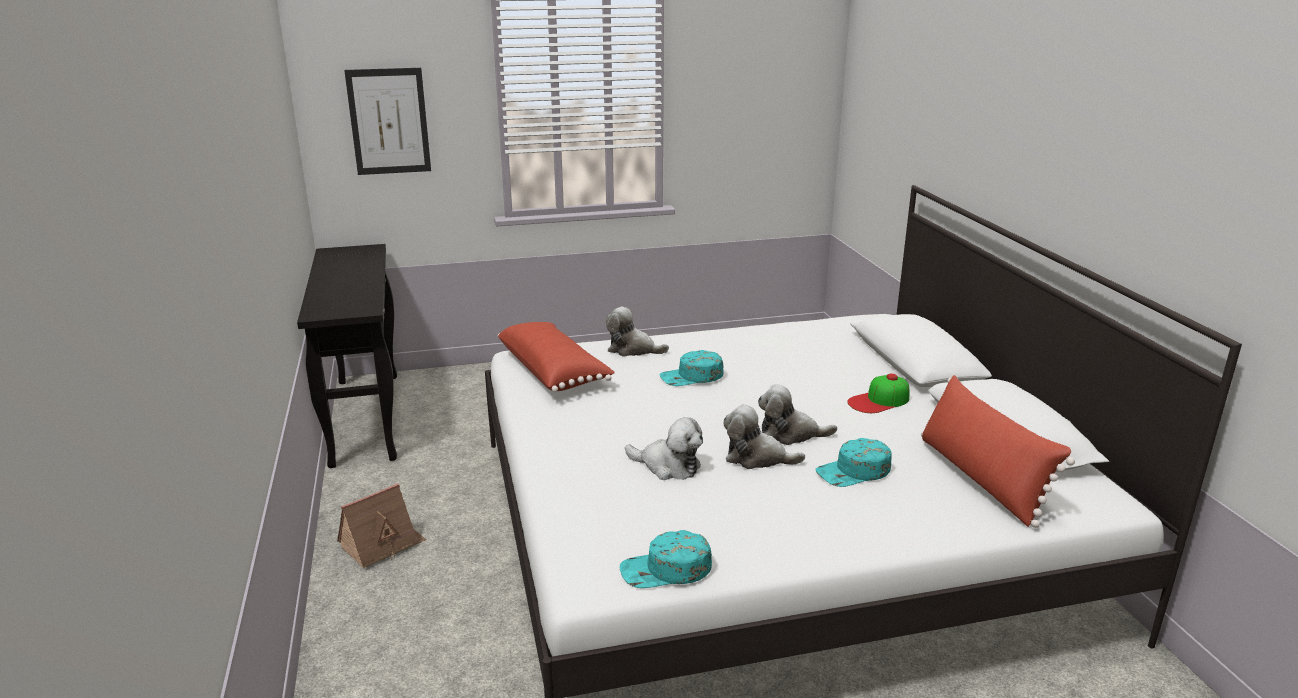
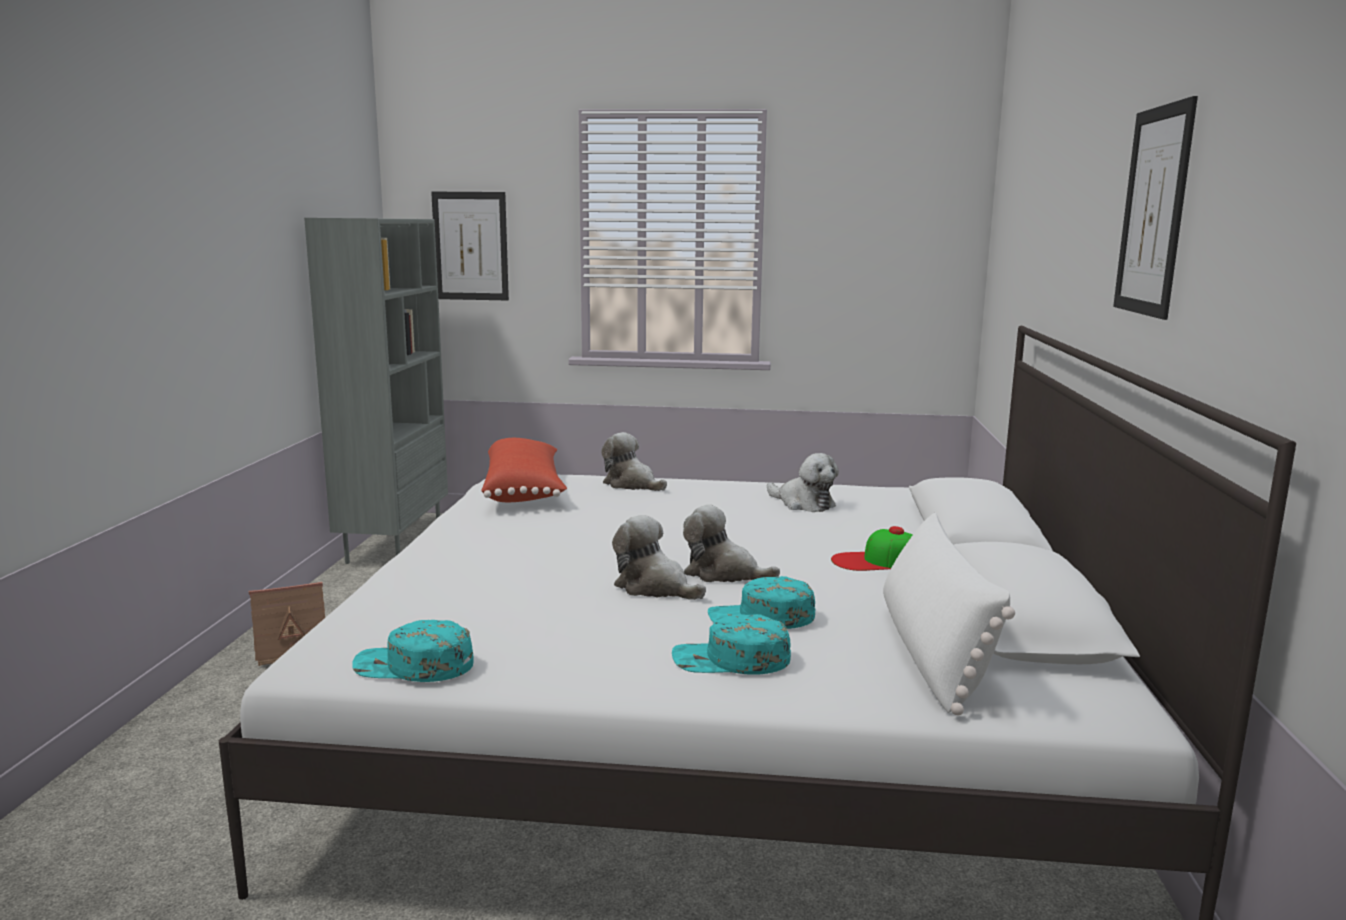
camera: 20 degrees right, 10 degrees down
(365, 417) = (394, 545): black console table -> grey bookcase
(668, 466) = (541, 579): plush toy -> plush toy (803, 504)
(691, 376) = (666, 511): turquoise cap -> turquoise cap (730, 660)
(981, 479) = (932, 652): red pillow -> white pillow
(1078, 144) = (1153, 211): none -> picture

